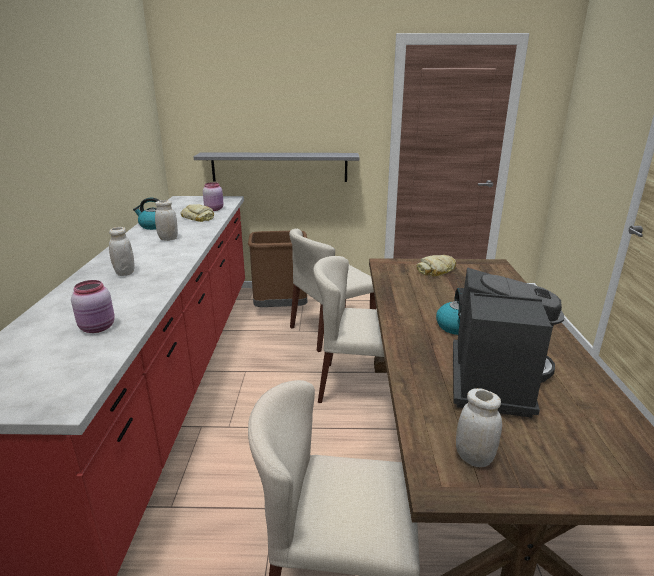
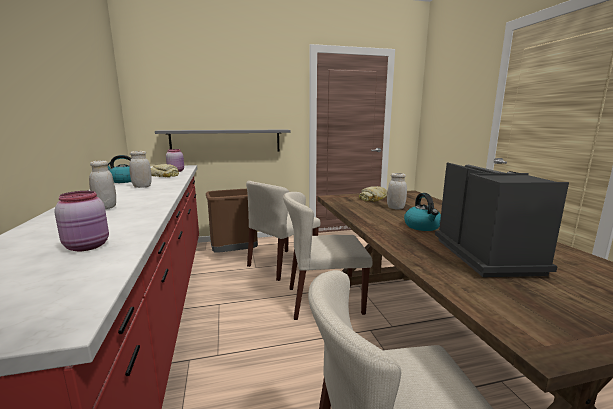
camera: 15 degrees left, 10 degrees down
(474, 458) = (542, 314): white jar -> white jar (395, 208)

